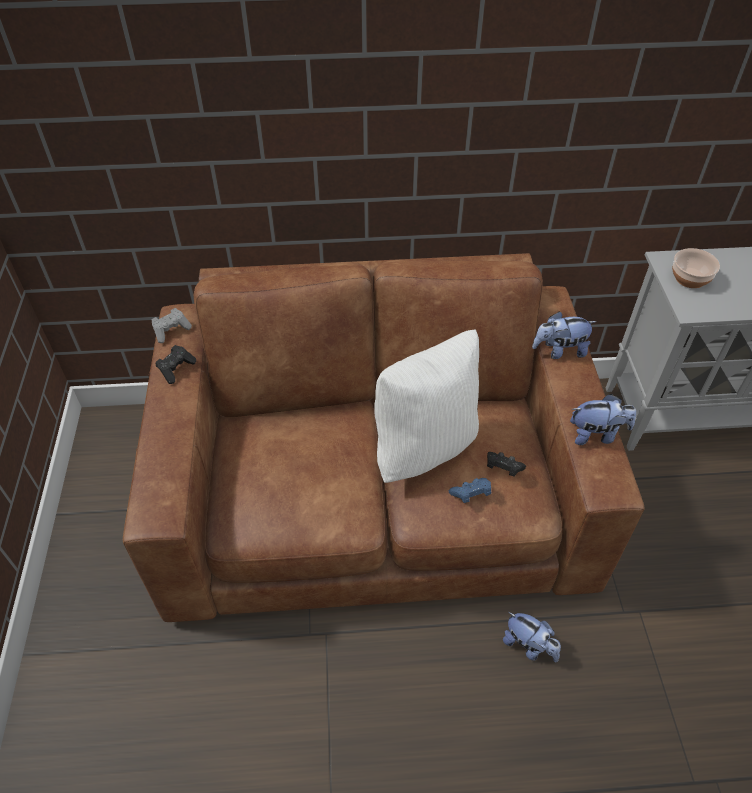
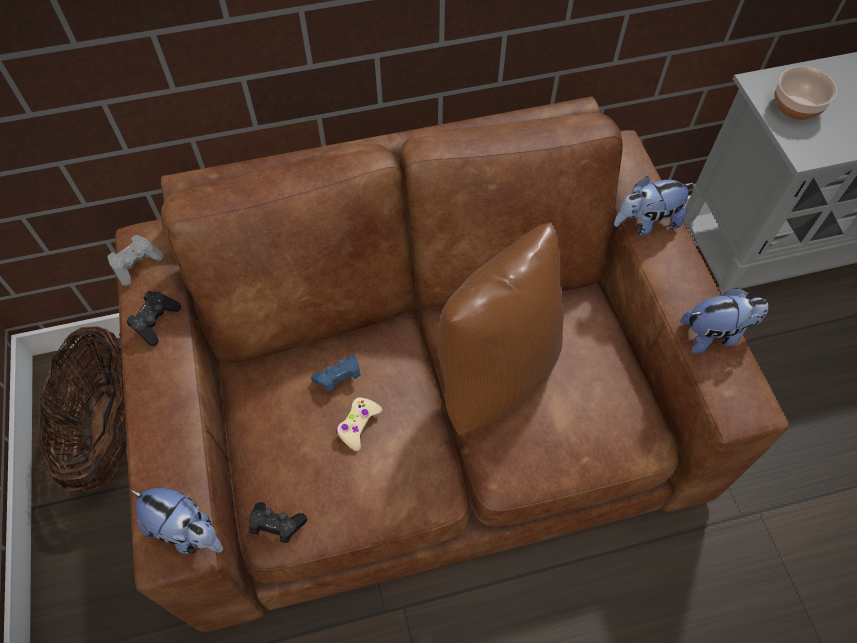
camera: 10 degrees left, 10 degrees up
(125, 466) = (108, 428): none -> basket
(310, 467) = (358, 425): none -> beige game controller
(424, 446) = (495, 370): white pillow -> brown pillow
(471, 494) = (566, 430): blue game controller -> blue game controller (338, 378)
(502, 468) = (598, 387): black game controller -> black game controller (277, 525)
(529, 646) = (643, 579): plush toy -> plush toy (187, 530)

